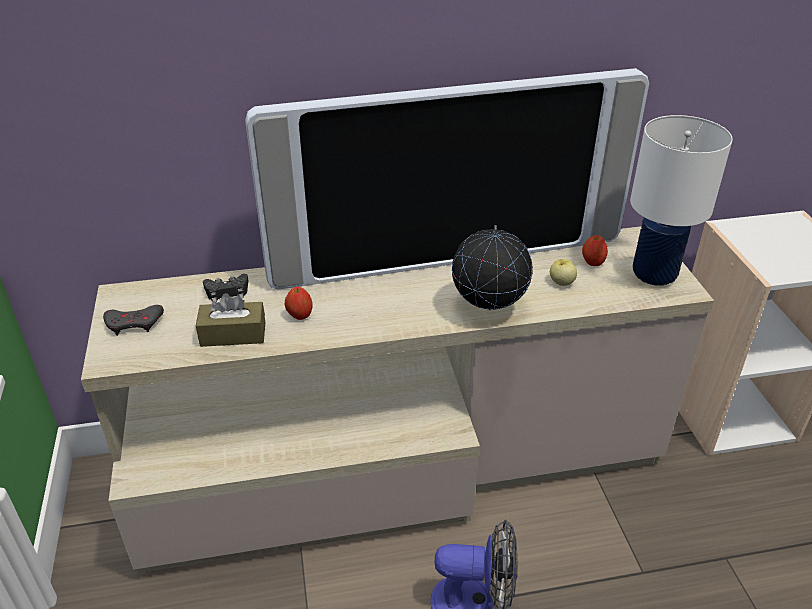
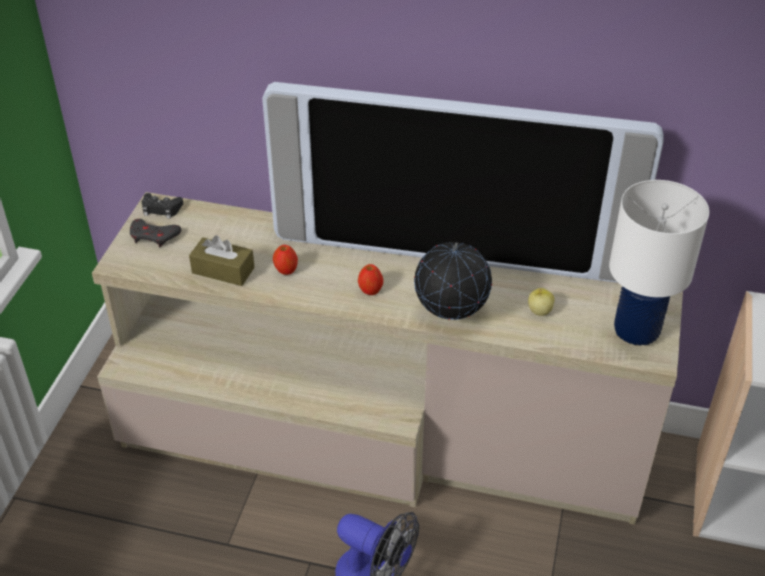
camera: 25 degrees right, 5 degrees up
(227, 292) = (241, 229): black game controller -> black game controller (161, 209)
(593, 263) = (586, 300): apple -> apple (370, 290)

